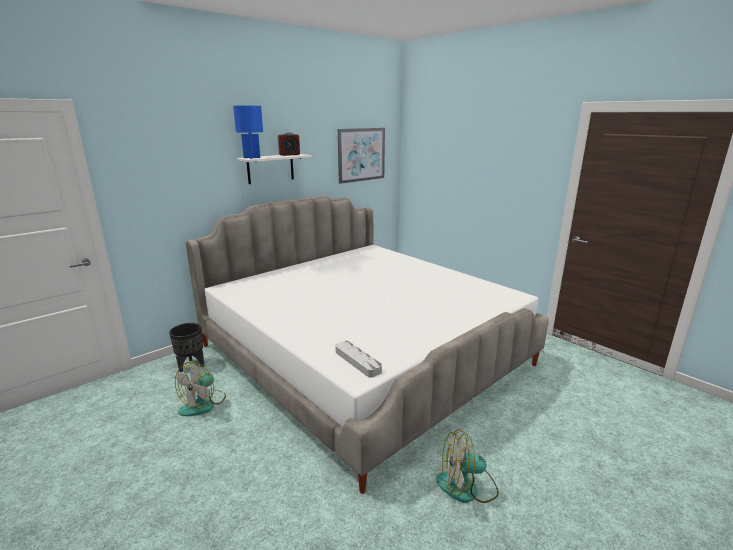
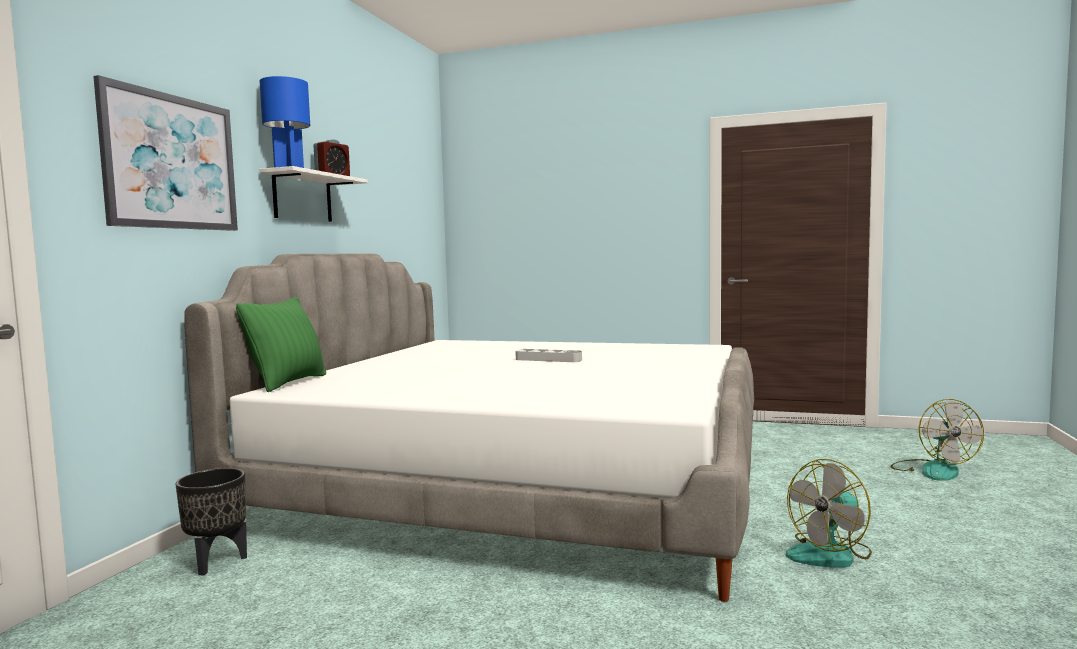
camera: 30 degrees left, 15 degrees down
(203, 404) = (319, 597): fan -> fan (932, 470)
(240, 280) = (287, 383): none -> green pillow
(357, 361) = (646, 403): grey tray -> grey tray (548, 359)
(361, 154) = (405, 201): picture -> picture (171, 162)

